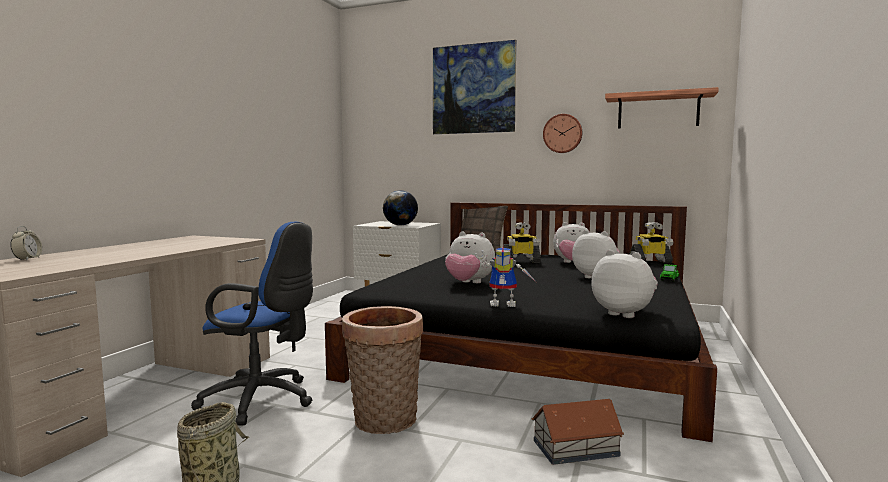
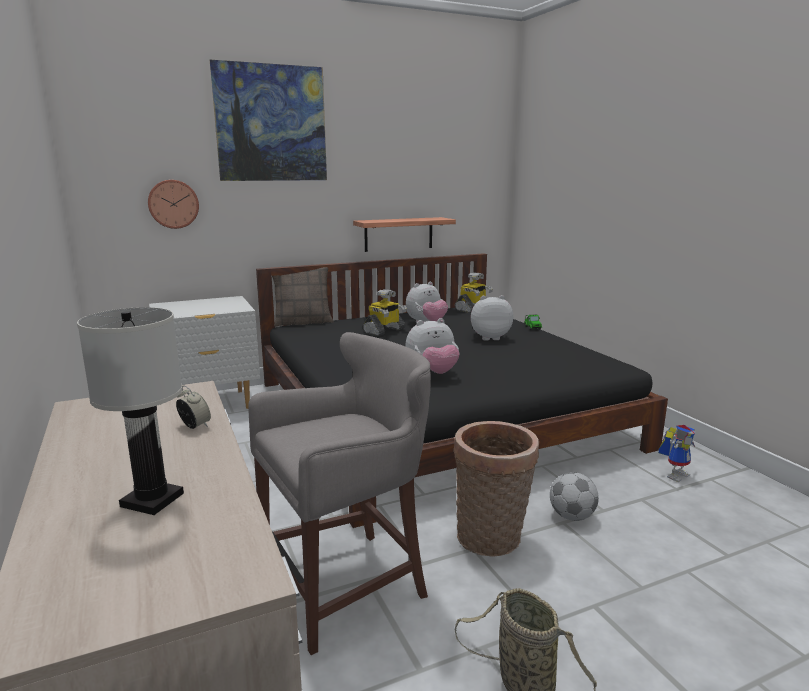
camera: 45 degrees left, 10 degrees up
(27, 259) = (61, 550): alarm clock -> alarm clock (195, 426)
(89, 257) = (152, 500): none -> white table lamp
(263, 401) = (348, 583): blue office chair -> grey stool
(400, 225) = (214, 309): globe -> none
(477, 440) = (572, 516): none -> football
(505, 304) = (518, 389): toy robot -> toy robot (675, 474)
(562, 133) = (378, 183): wall clock -> wall clock (173, 204)
(576, 448) = (623, 490): toy house -> none
(624, 313) = (598, 373): plush toy -> none
(658, 111) = (461, 163): shelf -> shelf (398, 234)

